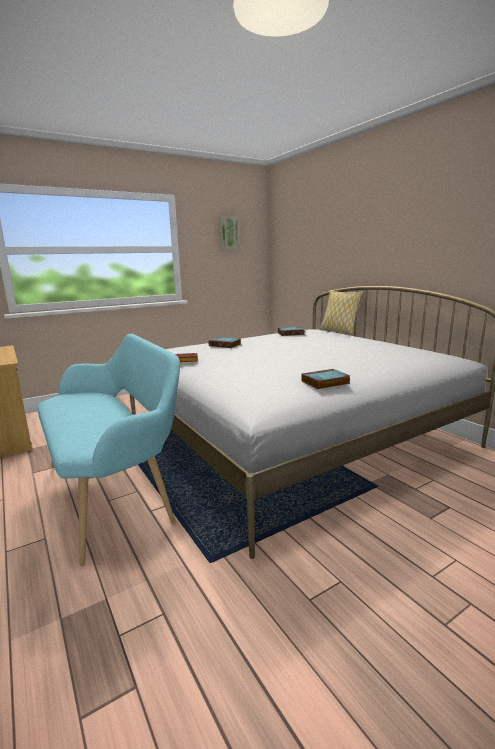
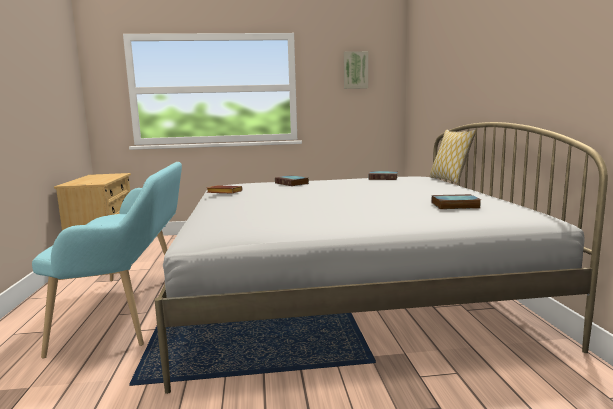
camera: 25 degrees right, 5 degrees down
(324, 382) = (305, 221): book -> book (454, 205)

